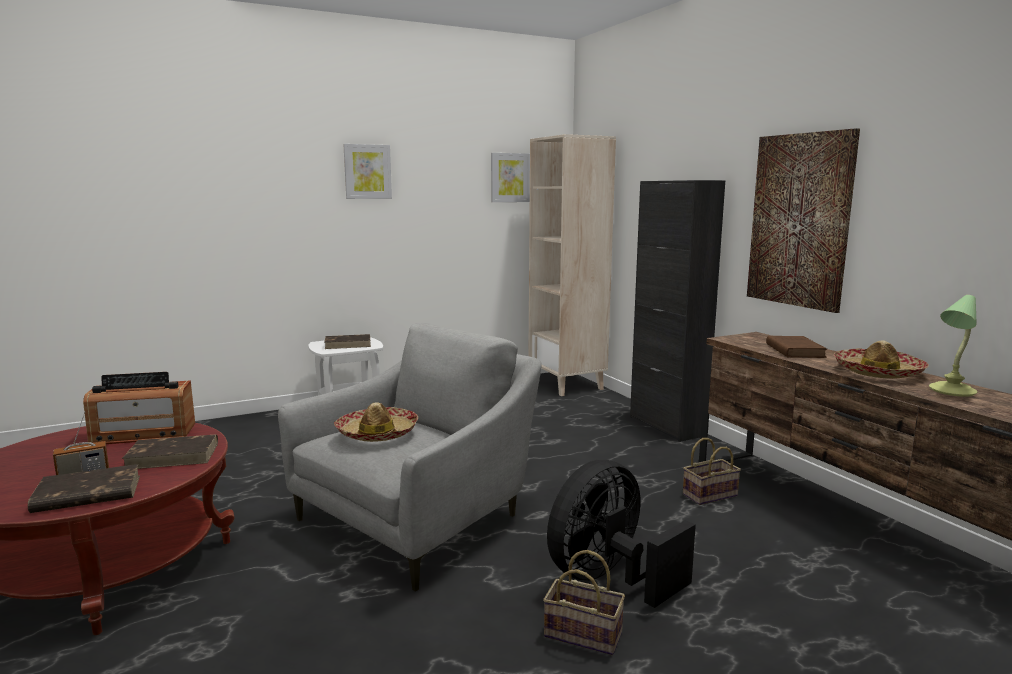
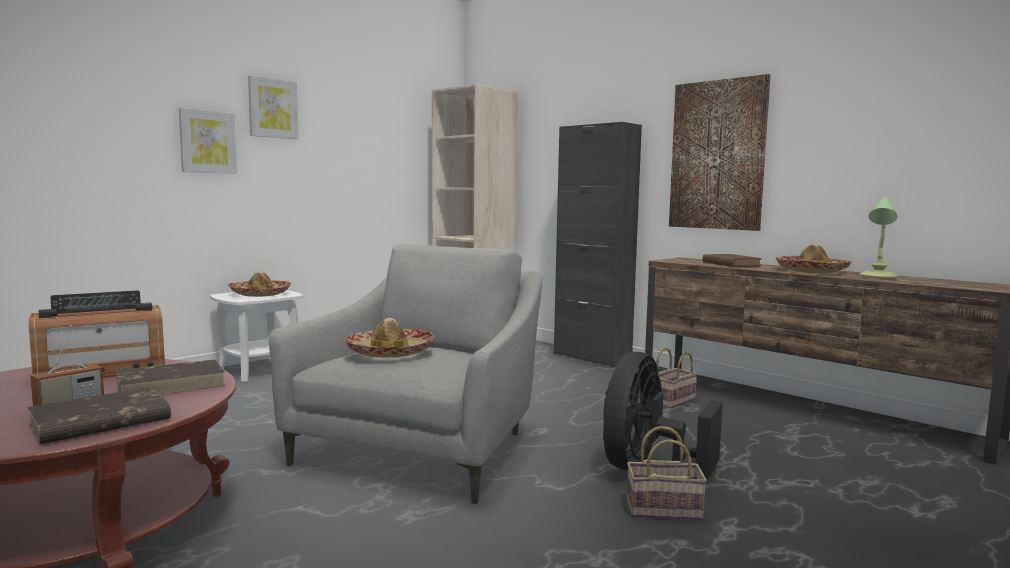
camera: 20 degrees left, 5 degrees down
(348, 344) = (260, 294): brown book -> hat
(509, 177) = (410, 128): picture -> picture (207, 142)

